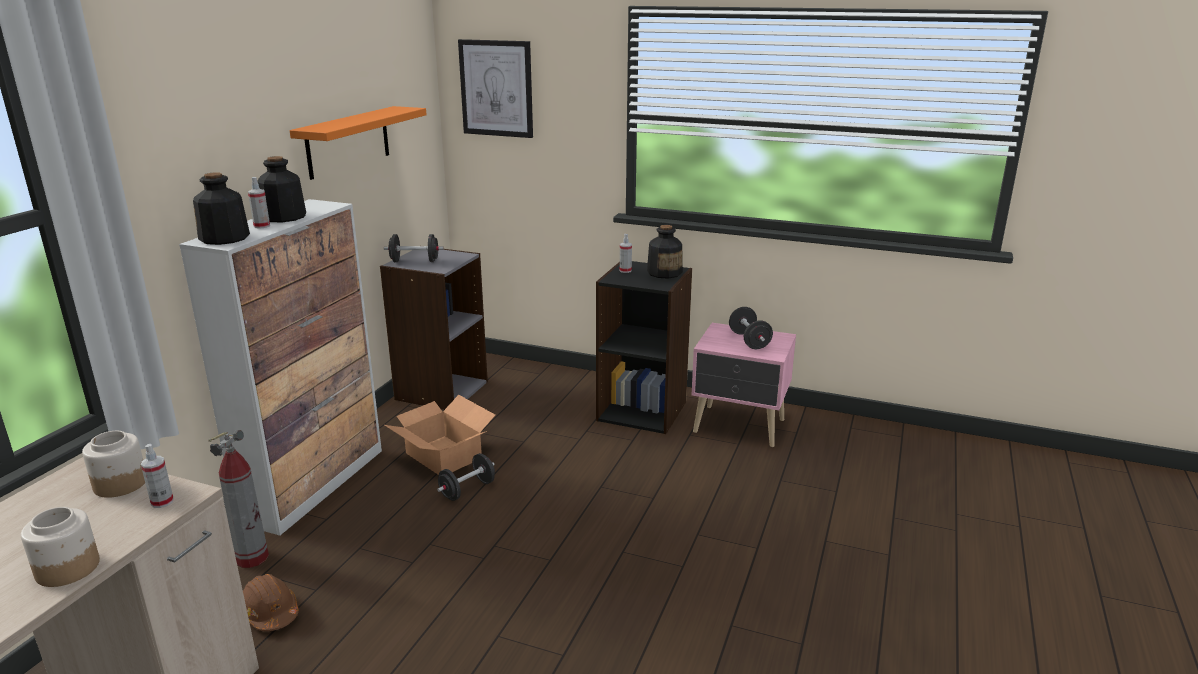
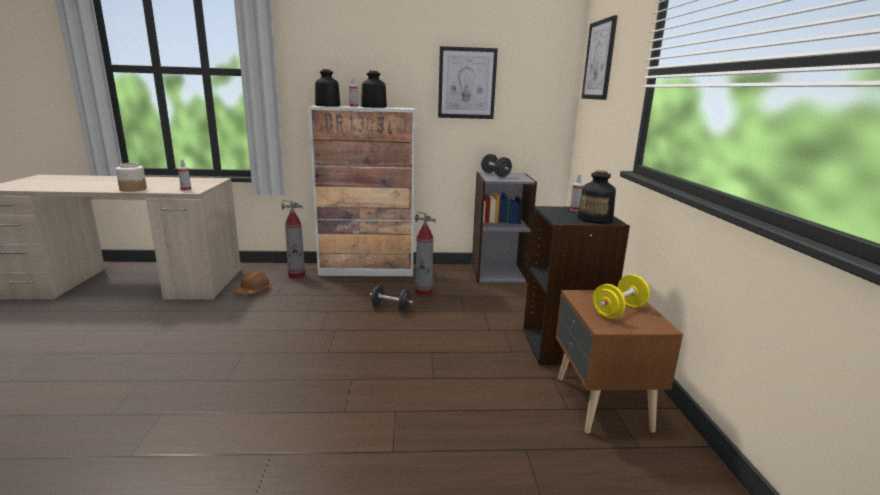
camera: 65 degrees right, 5 degrees down
(120, 484) = (203, 184): jar -> none
(348, 142) = (467, 83): orange shelf -> picture
(444, 455) = (424, 292): cardboard box -> fire extinguisher
(740, 427) = (600, 404): pink nightstand -> brown nightstand
(749, 341) = (618, 311): black dumbbell -> yellow dumbbell

